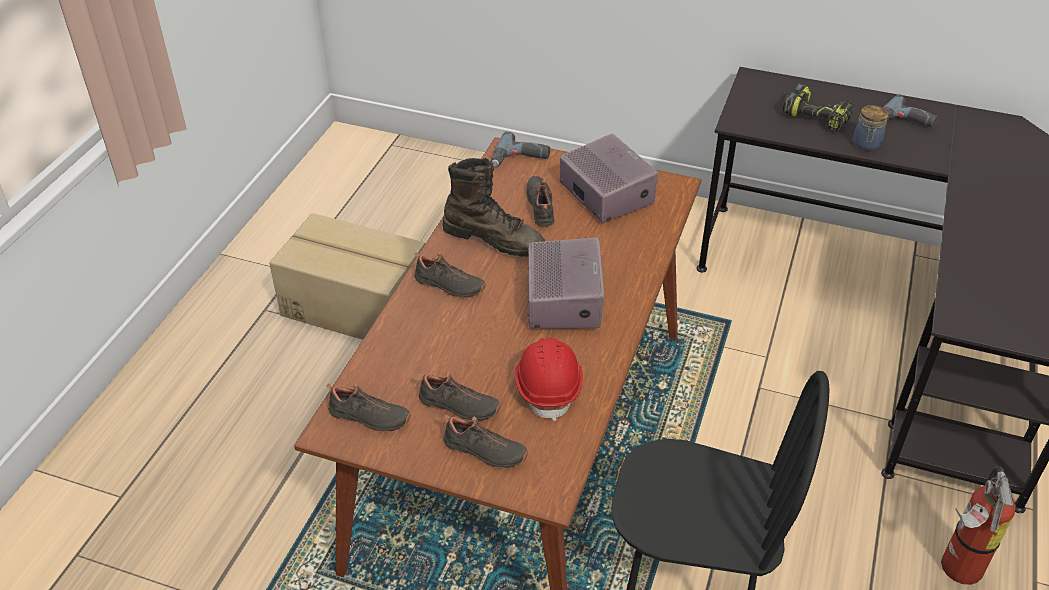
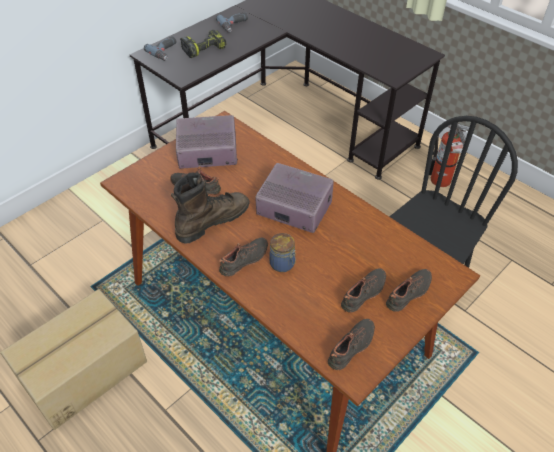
camera: 65 degrees left, 5 degrees up
(520, 159) = (137, 178): power drill -> power drill (166, 52)
(548, 387) = (367, 243): red hard hat -> none
(866, 144) = (242, 44): jar -> jar (283, 264)

